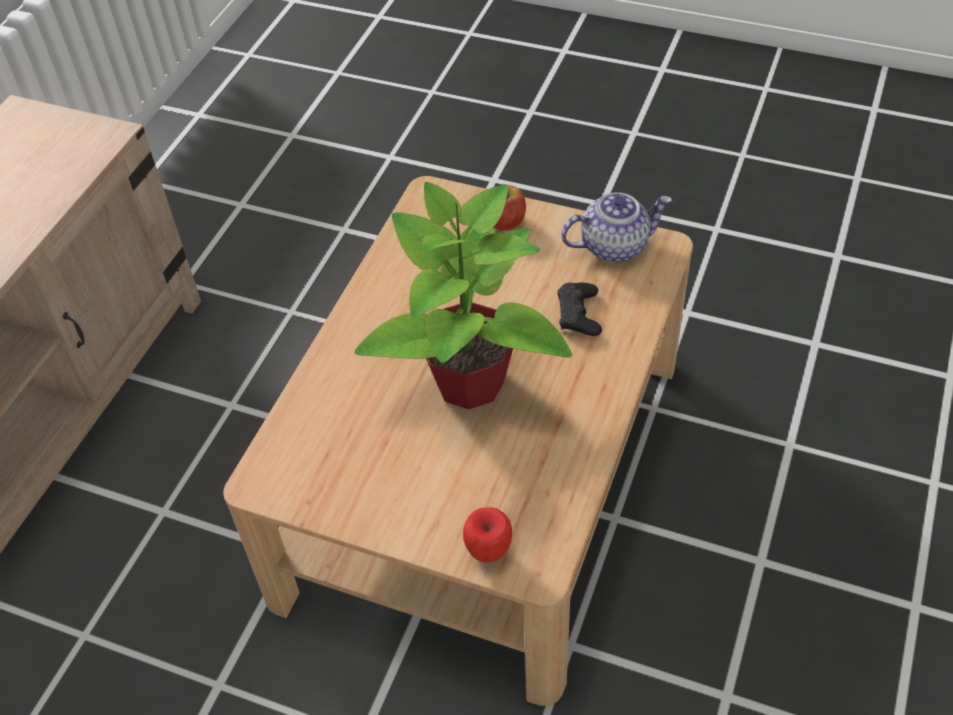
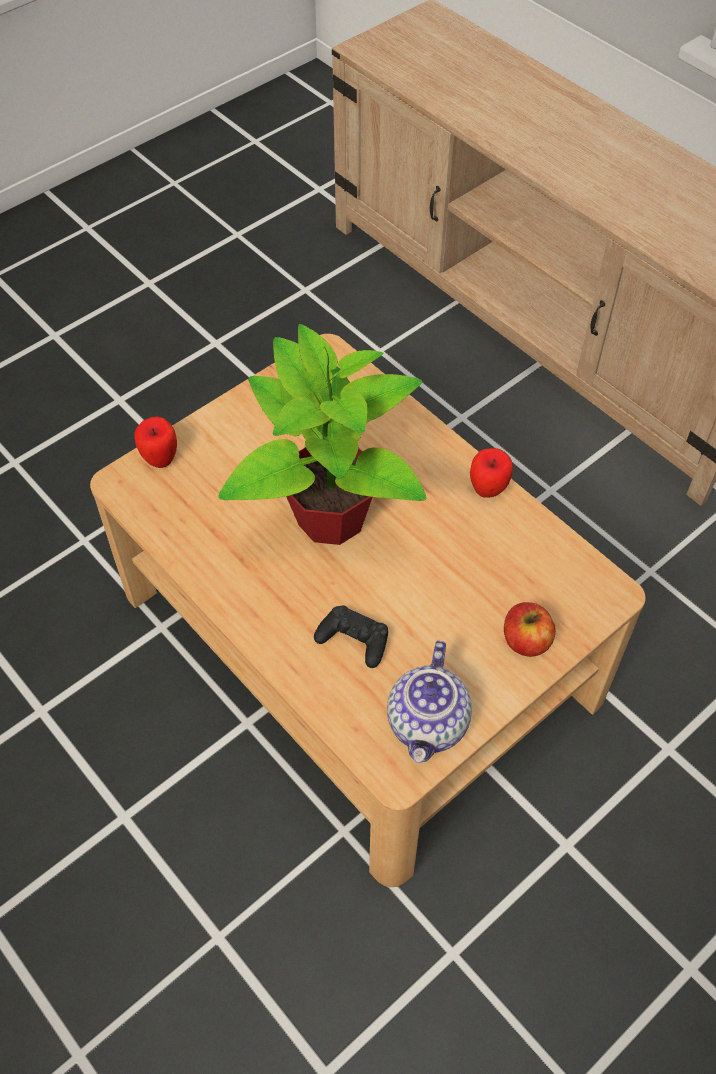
camera: 115 degrees right, 5 degrees up
(371, 293) = (487, 491): none -> apple

